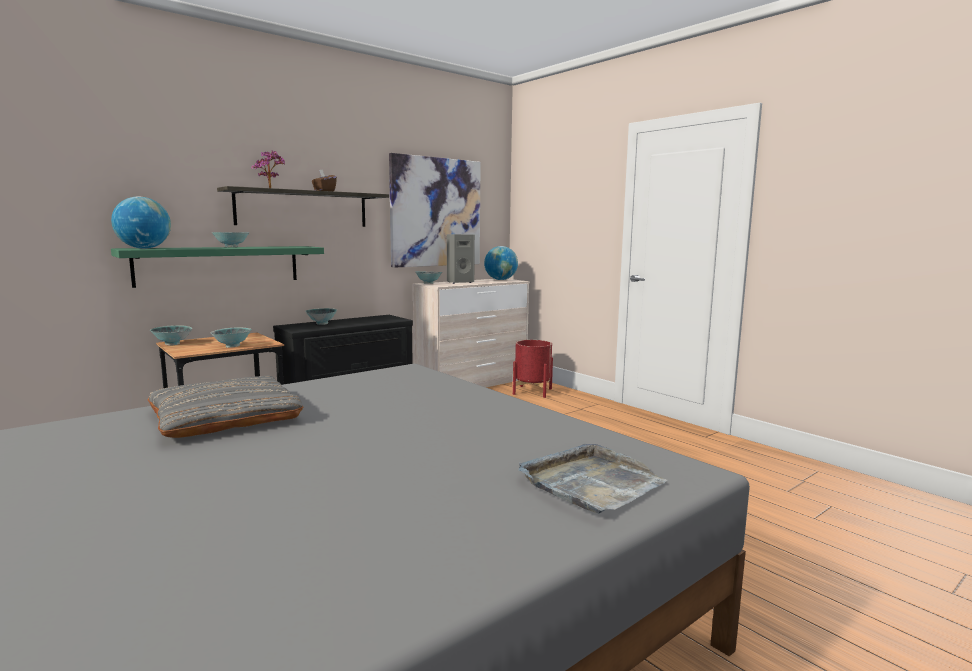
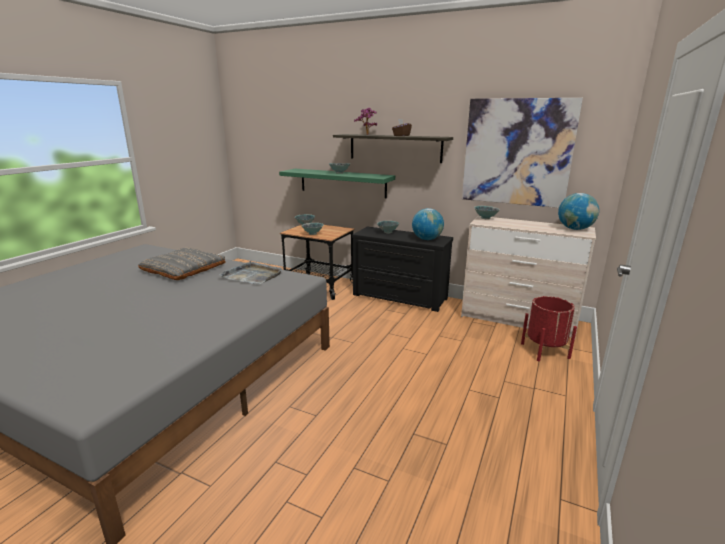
camera: 65 degrees right, 10 degrees up
(144, 248) = (297, 170): globe -> globe (427, 239)
(459, 282) = (516, 223): grey speaker -> none
(591, 483) = (77, 371): grey tray -> grey tray (252, 275)

